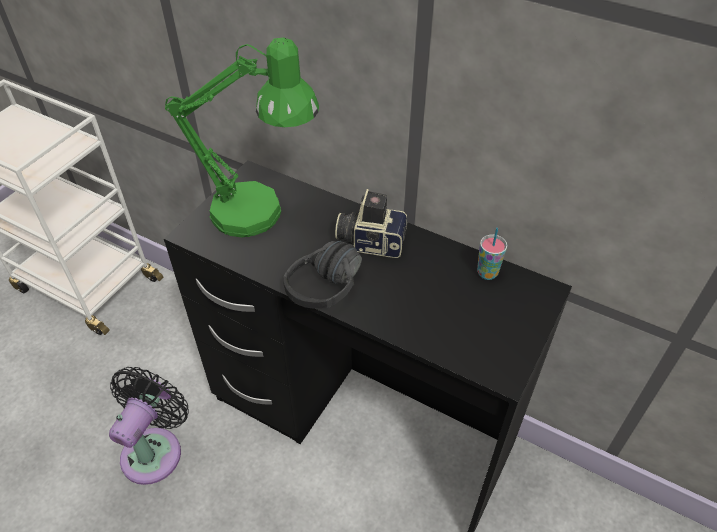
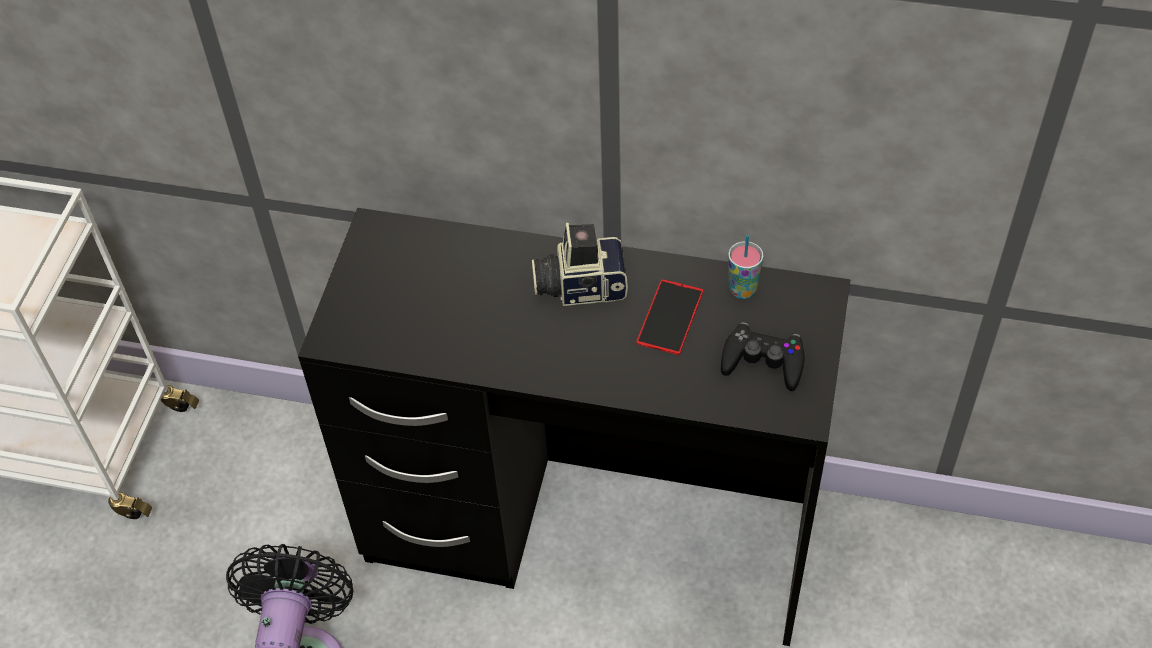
camera: 15 degrees left, 5 degrees up
(261, 214) = (416, 285): green table lamp -> none
(335, 292) = (562, 368): black headphones -> none
(427, 278) = (670, 317): none -> phone
(486, 327) = (763, 362): none -> black game controller

